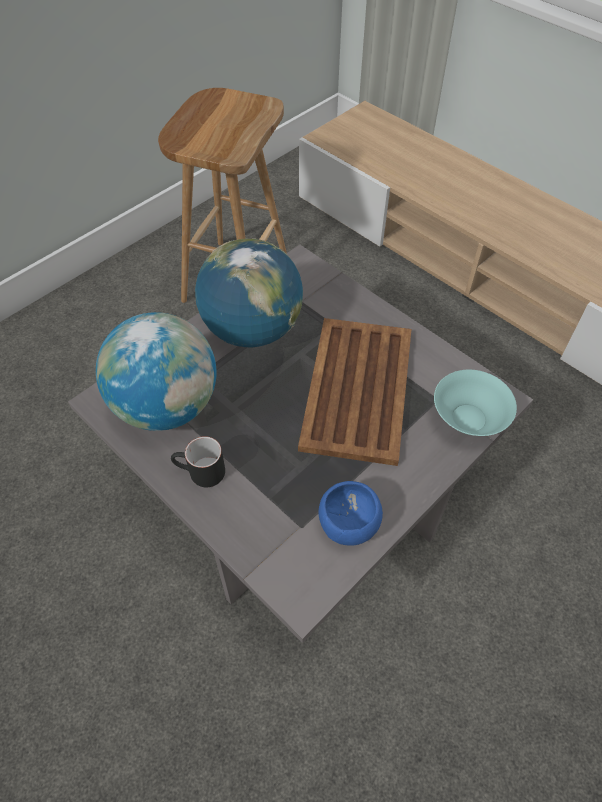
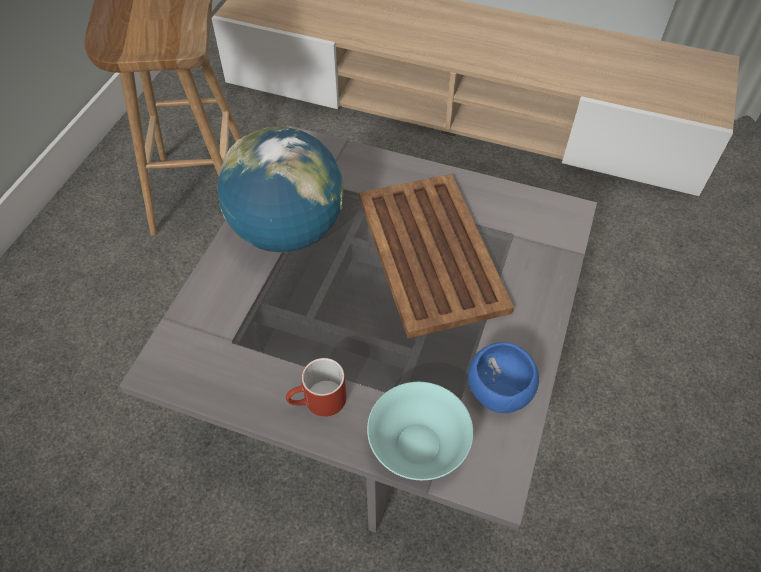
camera: 25 degrees left, 0 degrees up
(167, 405) = (240, 345): globe -> none
(200, 473) = (318, 402): black mug -> red mug
(468, 417) = (550, 241): turquoise bowl -> turquoise bowl (418, 443)

